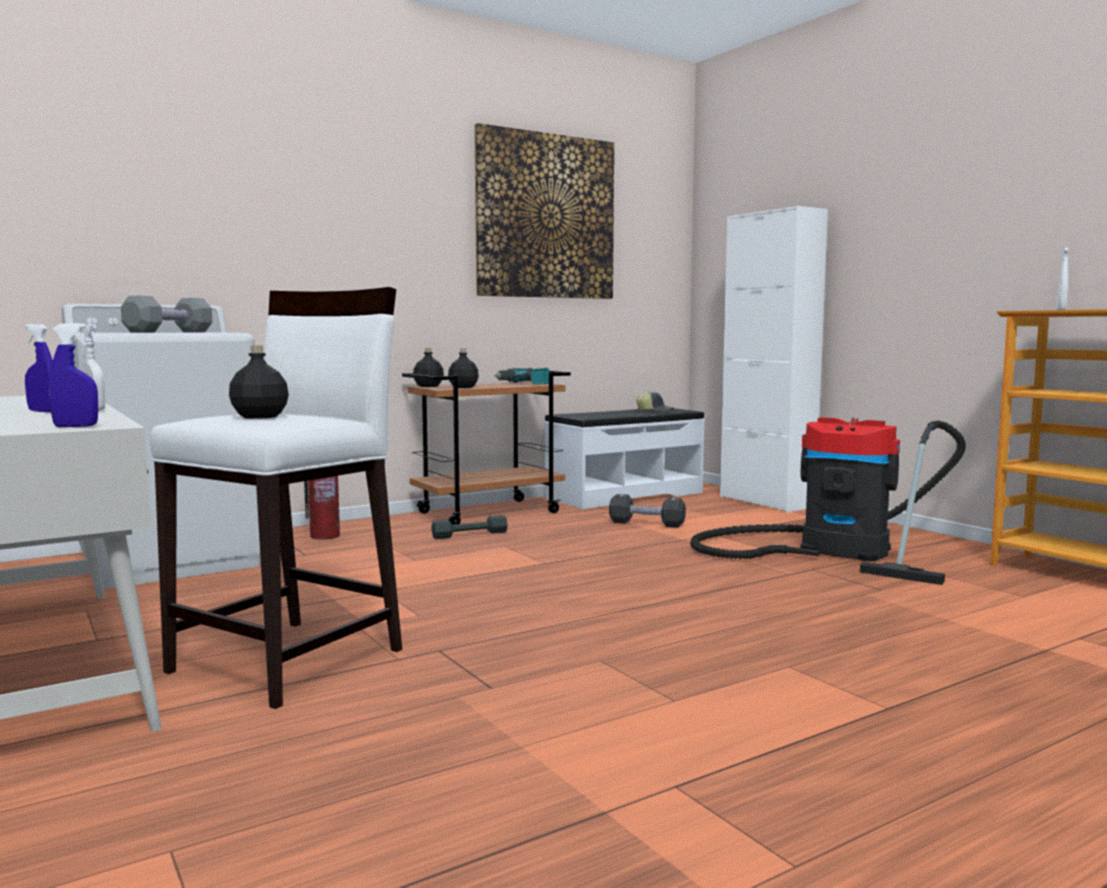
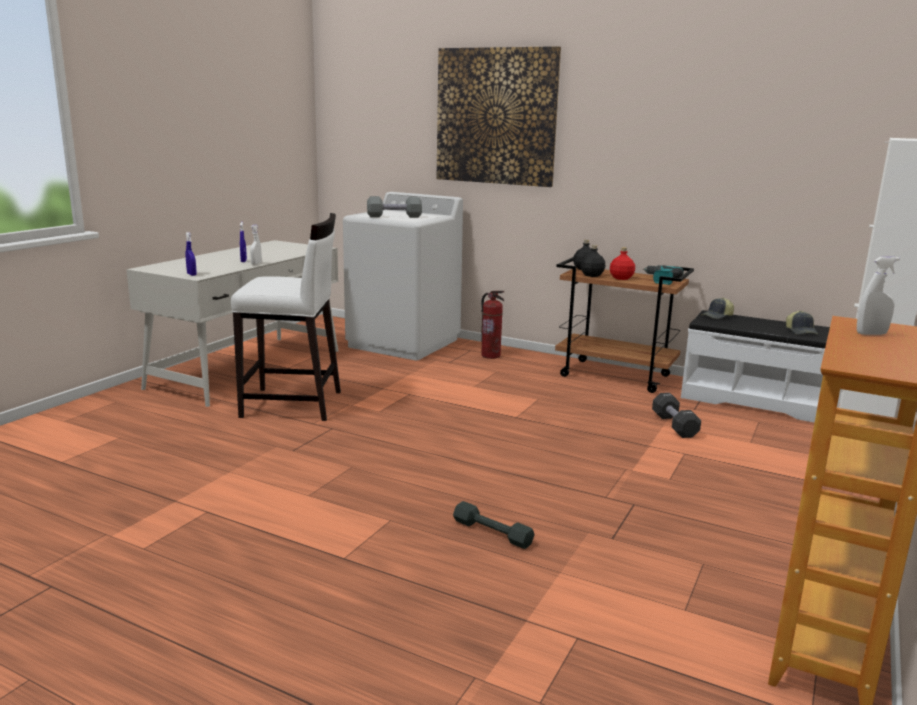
camera: 60 degrees right, 10 degrees up
(259, 417) = (270, 282): black bottle -> none
(469, 534) = (550, 384): grey dumbbell -> grey dumbbell (492, 532)
(494, 386) = (621, 278): none -> red bottle
(545, 216) = (731, 130): picture -> picture (496, 116)
(578, 414) = (717, 316): none -> cap
(833, 550) = (712, 507): vacuum cleaner -> none

